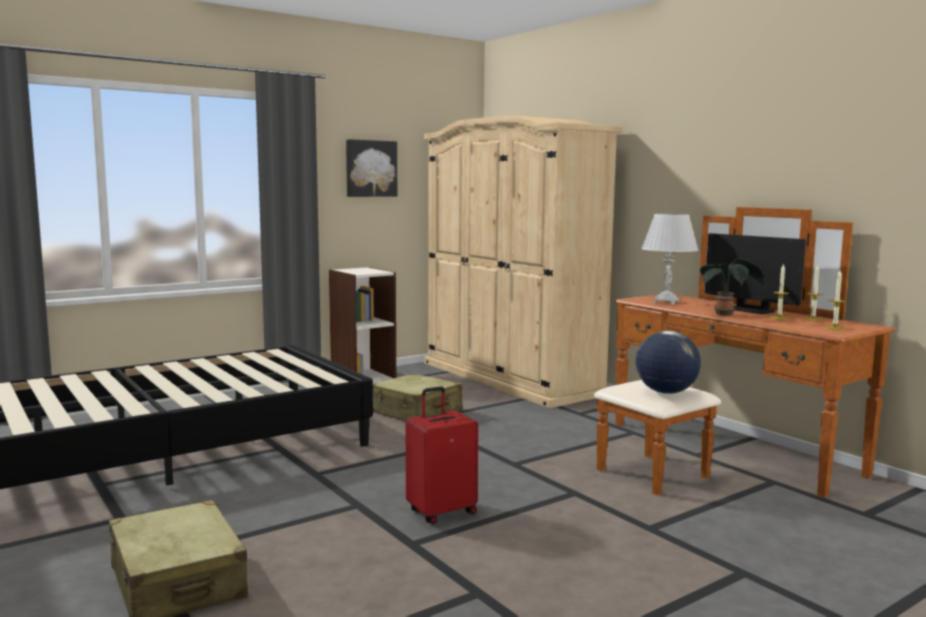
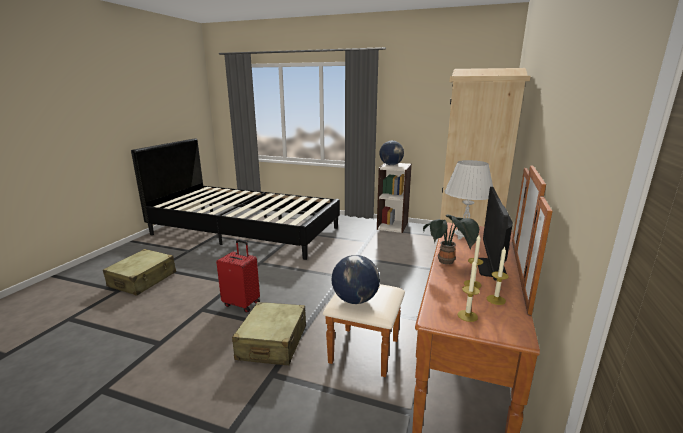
camera: 55 degrees right, 10 degrees up
(353, 271) = (391, 165): none -> globe
(370, 168) = (418, 103): picture -> none
(416, 413) = (364, 253): beige suitcase -> beige suitcase (272, 343)

